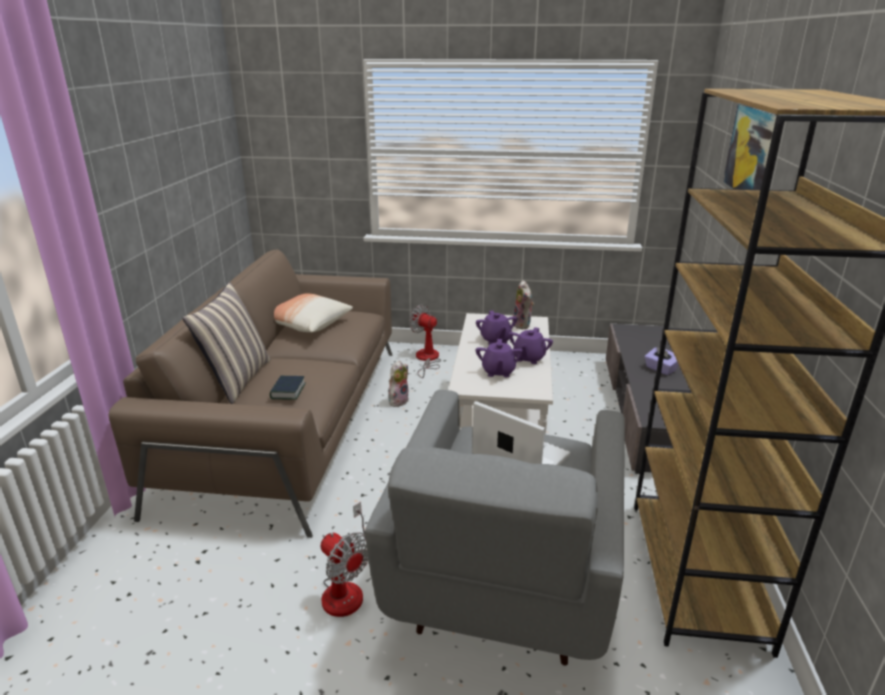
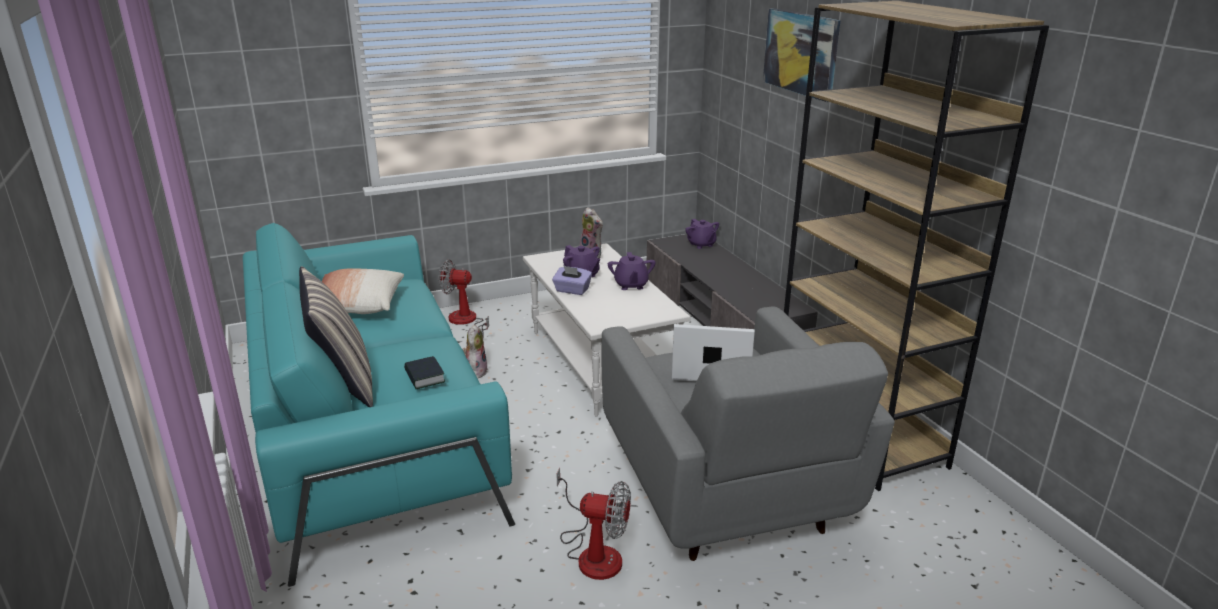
camera: 30 degrees left, 0 degrees up
(290, 420) = (370, 426): brown sofa -> turquoise sofa
(498, 372) = (616, 304): purple teapot -> purple teapot (701, 244)
(660, 369) = (728, 271): purple tissue box -> purple tissue box (572, 290)

